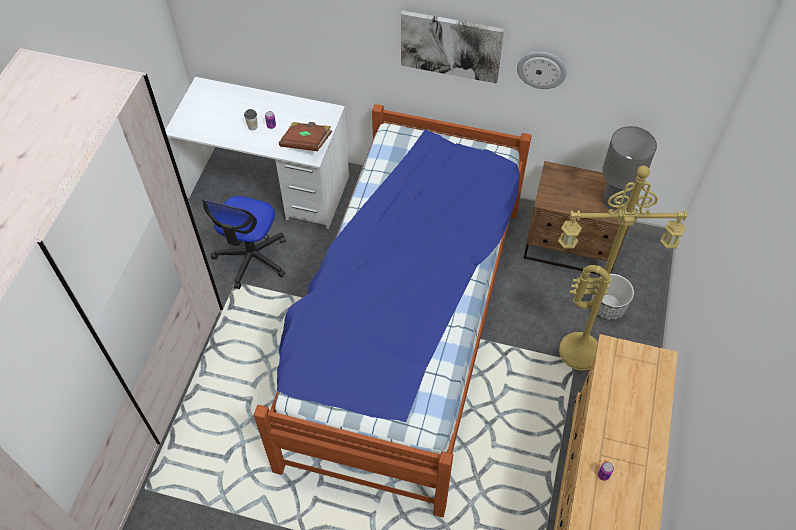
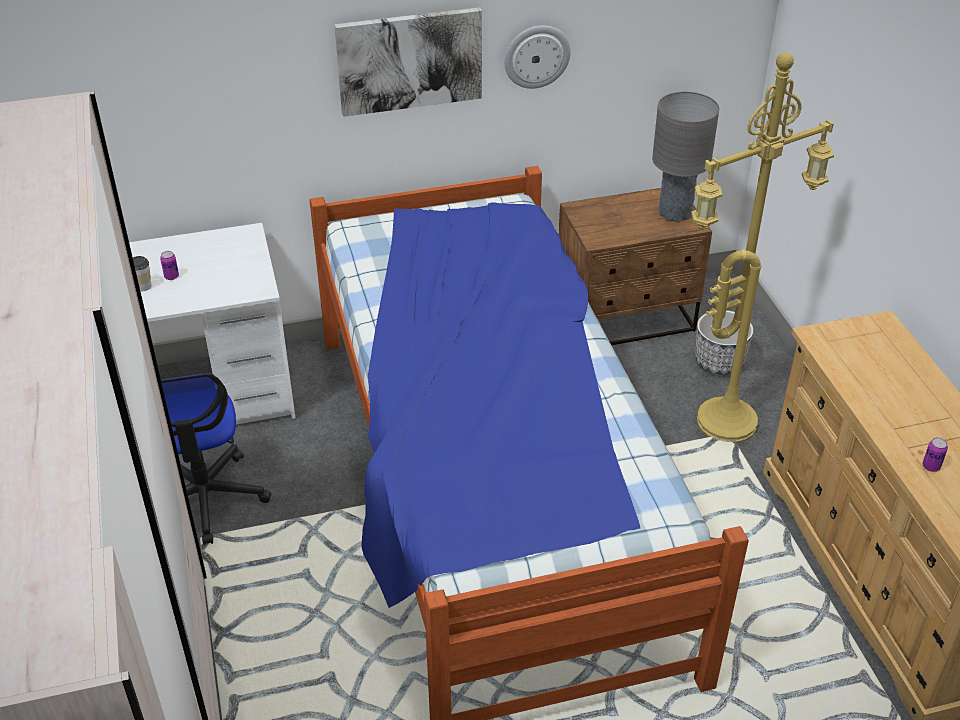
camera: 30 degrees left, 15 degrees down
(306, 143) = (239, 278): brown book -> none

